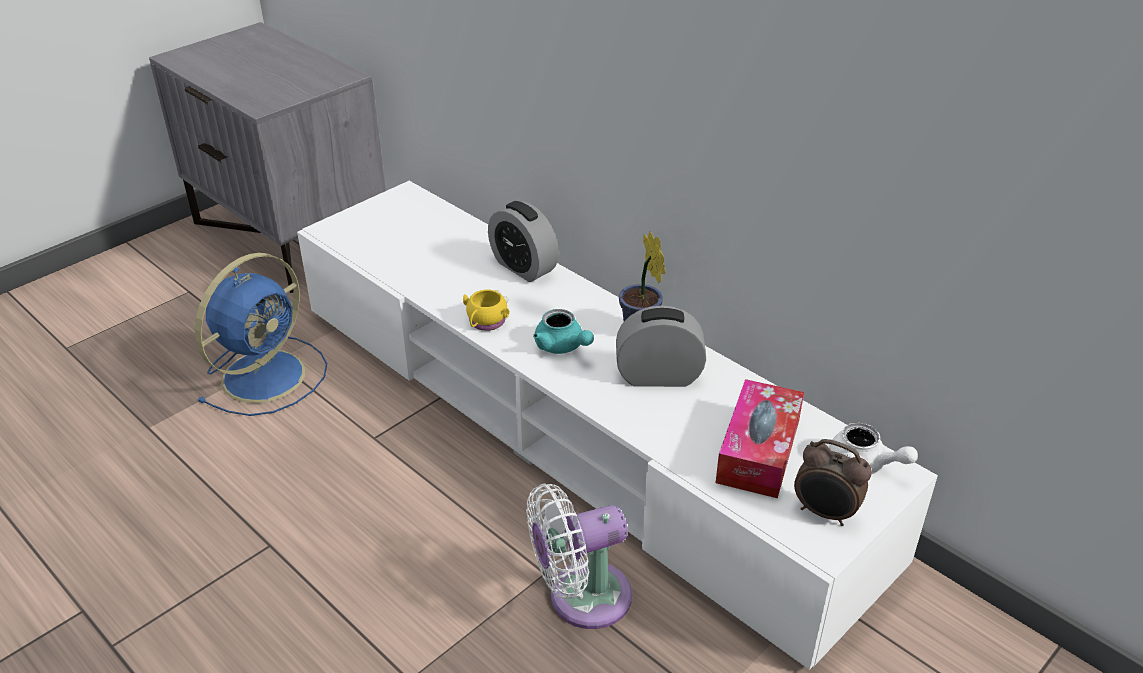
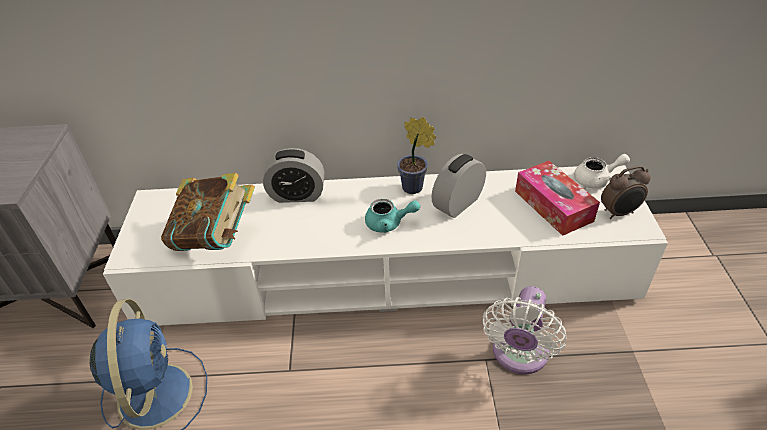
camera: 45 degrees left, 5 degrees up
(407, 259) = (216, 238): none -> book
(485, 323) = (327, 241): yellow mug -> none

